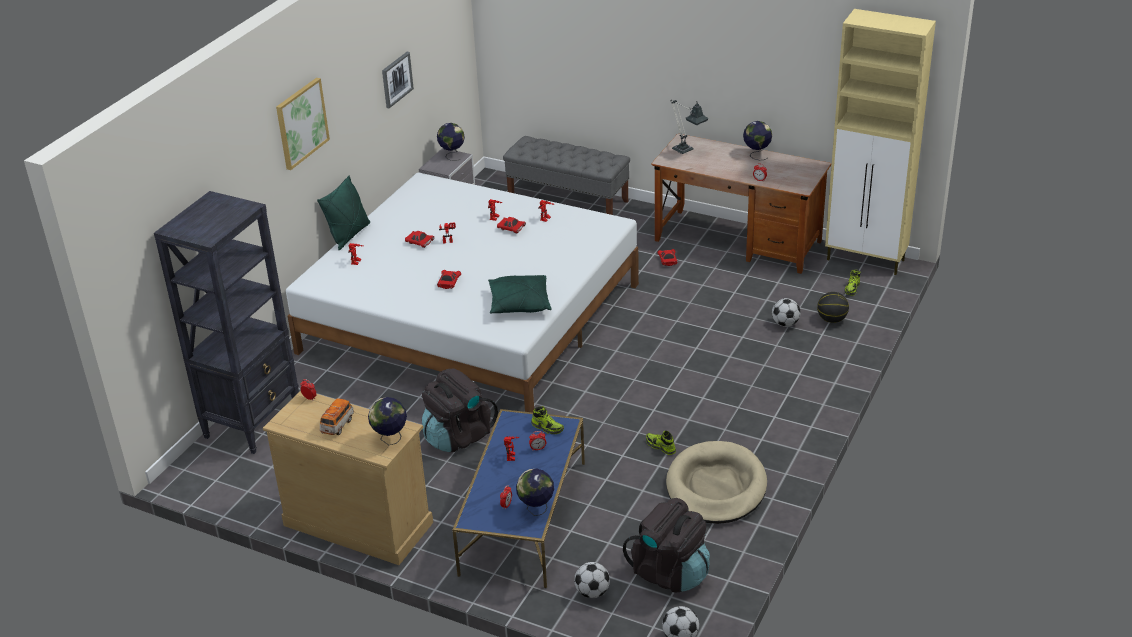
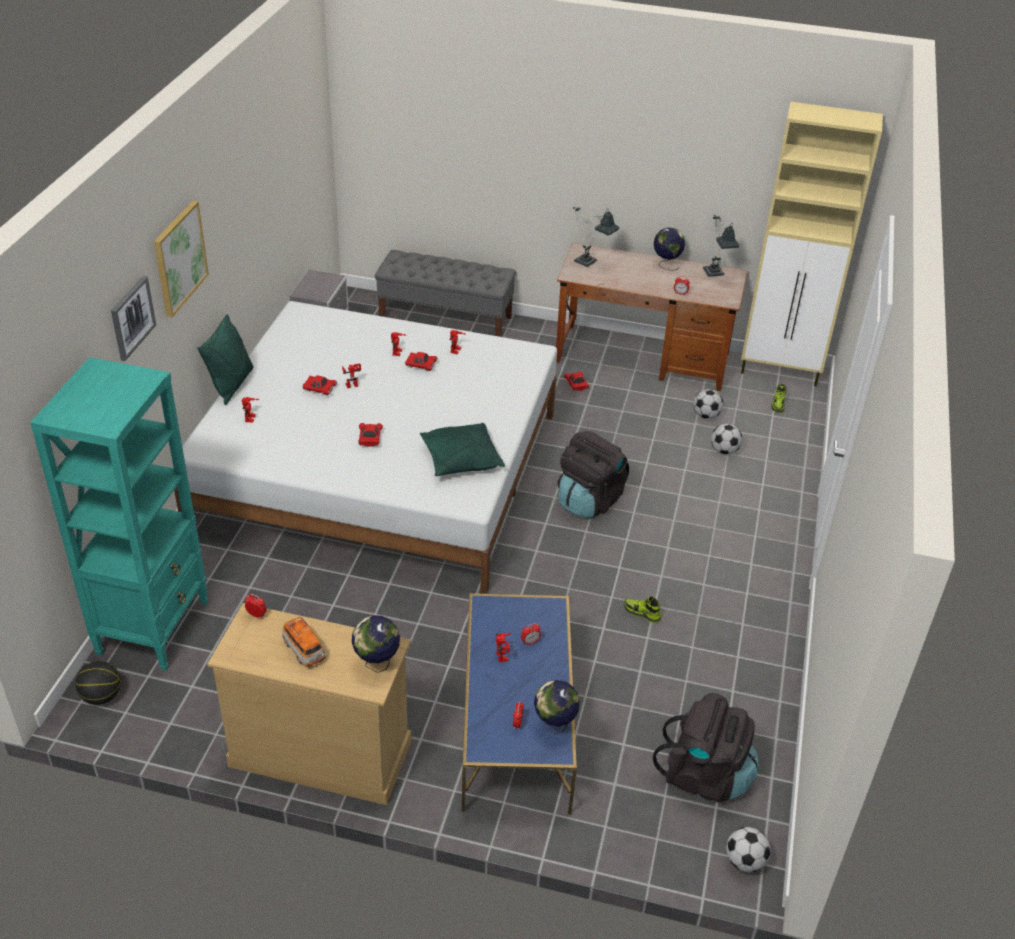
camera: 15 degrees left, 5 degrees up
(253, 422) = (154, 627): black bookcase -> turquoise bookcase
(337, 425) = (304, 650): toy car -> toy car turned 135 degrees clockwise
(396, 79) = (267, 195): picture -> picture (132, 317)
(452, 155) = (323, 278): globe -> none
(458, 436) = (408, 622): black backpack -> black backpack (589, 500)
(547, 427) = (532, 613): shoe -> none
(592, 592) = (625, 813): football -> football (706, 415)
(716, 487) = (718, 658): beige dog bed -> none
(799, 166) = (715, 275): none -> table lamp
(831, 319) = (770, 442): basketball -> basketball (102, 696)

